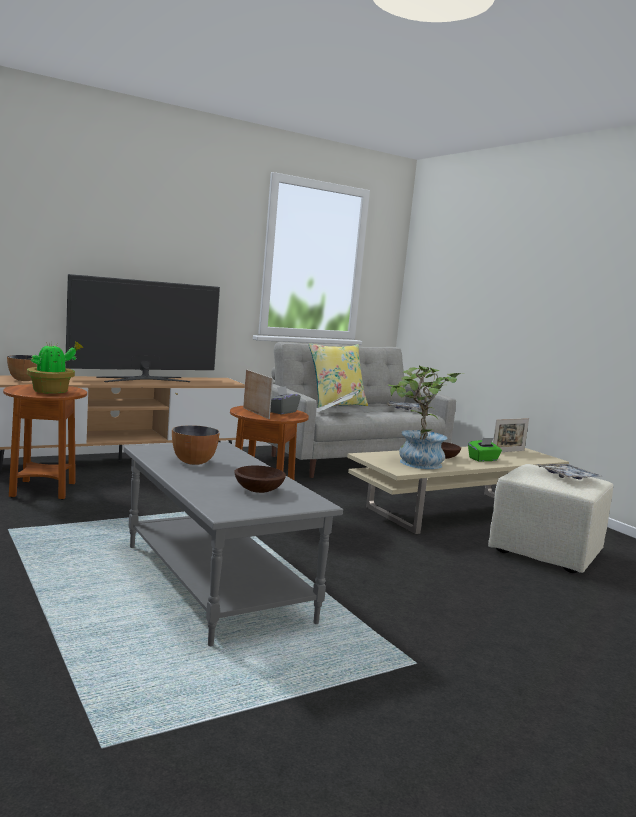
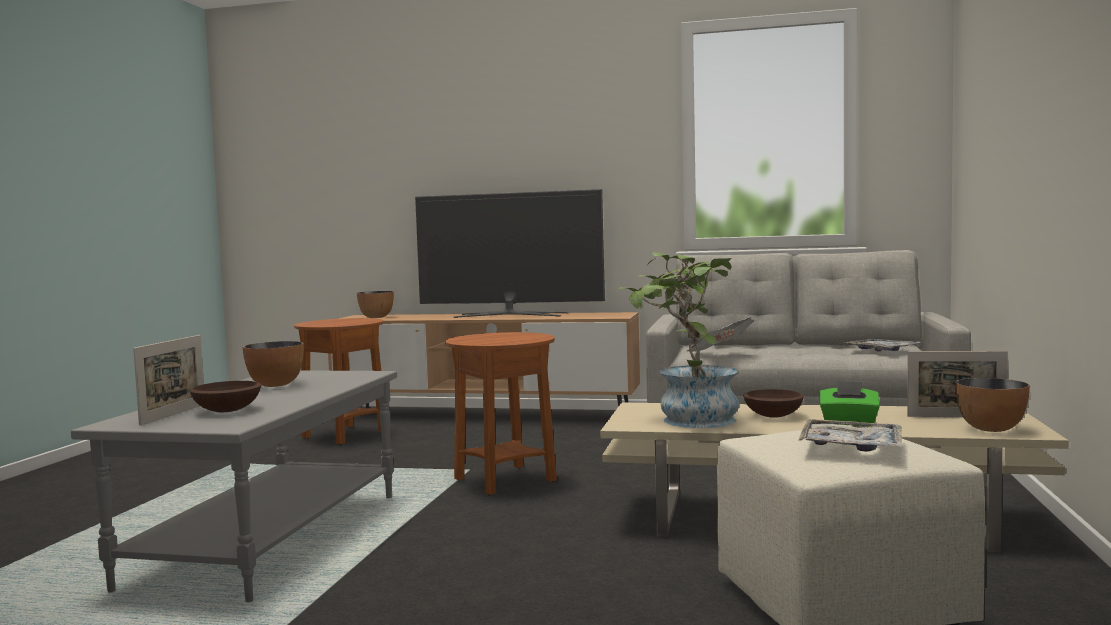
camera: 45 degrees right, 5 degrees down
(52, 391) = (339, 323): potted plant -> none
(256, 413) = (475, 338): picture frame -> picture frame (173, 414)
(282, 412) = (518, 338): grey tissue box -> none
(336, 405) = (766, 346): yellow pillow -> none
(535, 458) = (991, 429): none -> bowl

